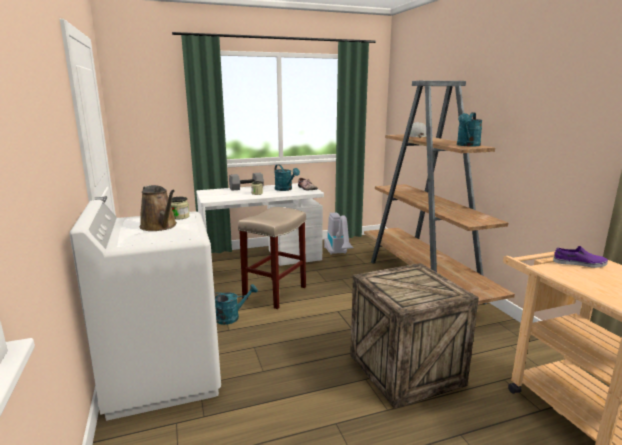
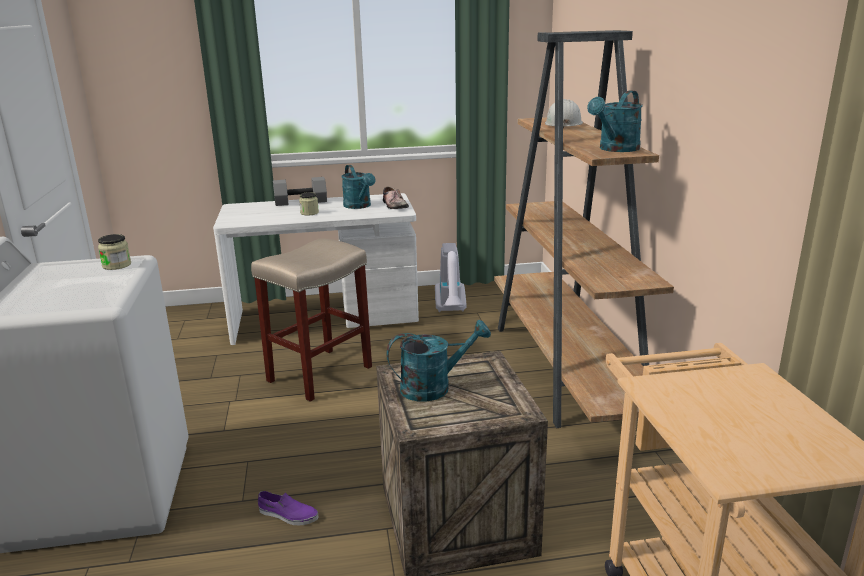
camera: 10 degrees right, 5 degrees up
(160, 226) = (74, 282): brown watering can -> none
(231, 317) = (237, 410): turquoise watering can -> turquoise watering can (434, 387)
(580, 263) = (715, 378): purple shoe -> purple shoe (288, 515)

